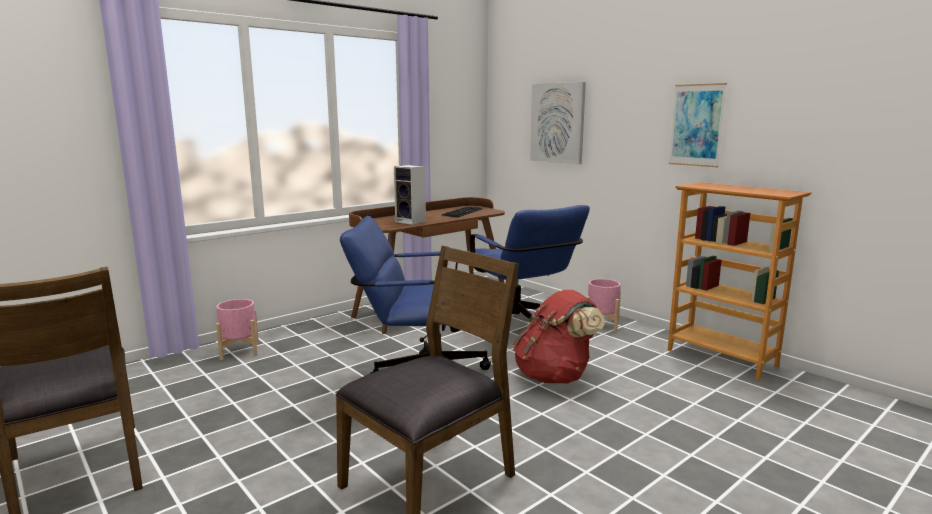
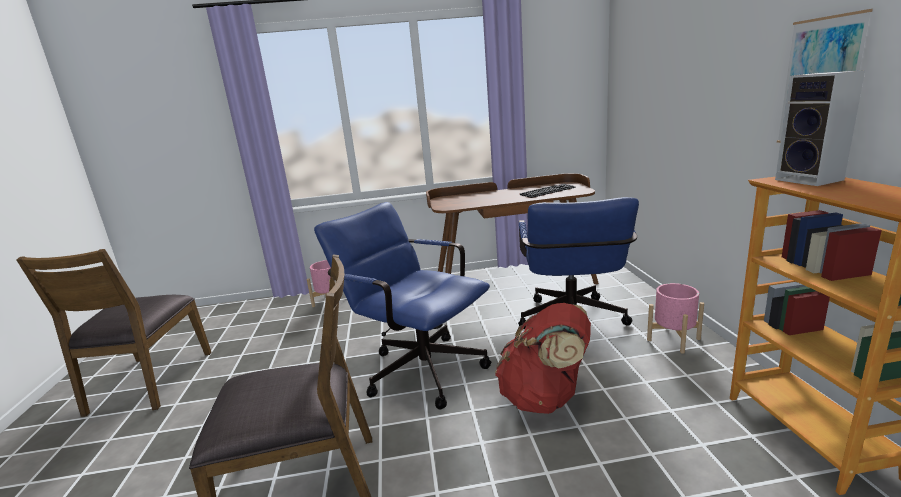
camera: 35 degrees right, 5 degrees up
(412, 222) = (479, 201): speaker -> speaker (811, 180)
(557, 123) = (663, 87): picture -> none

